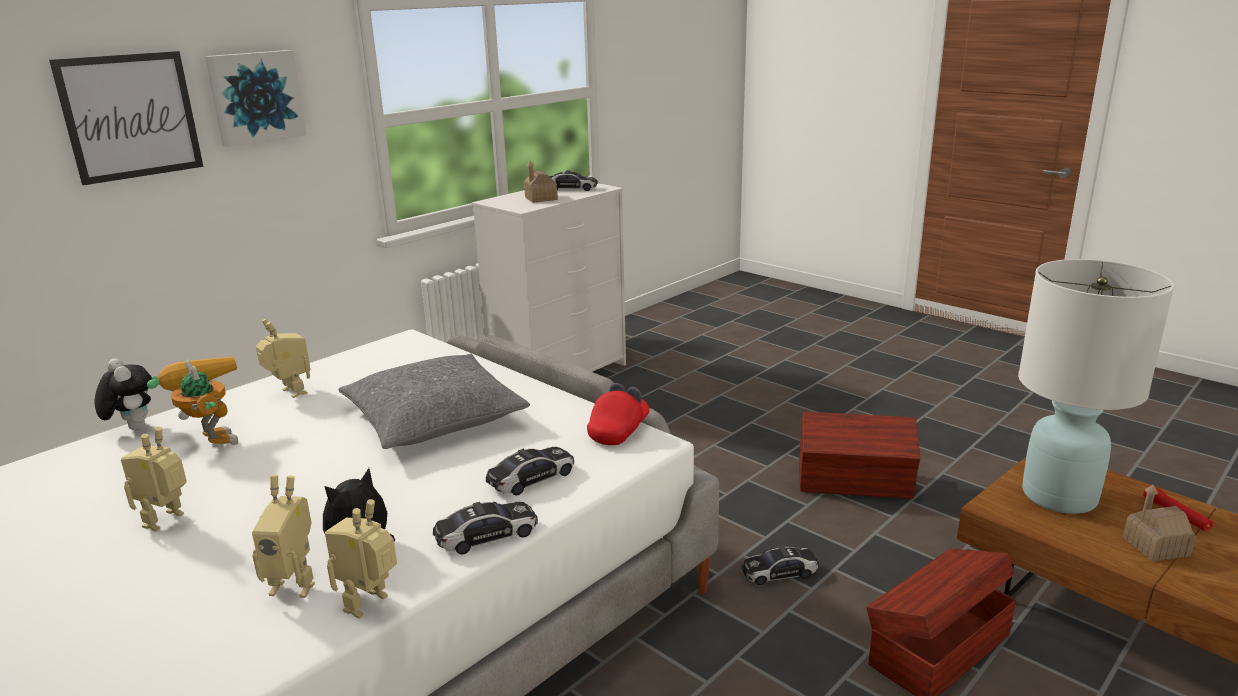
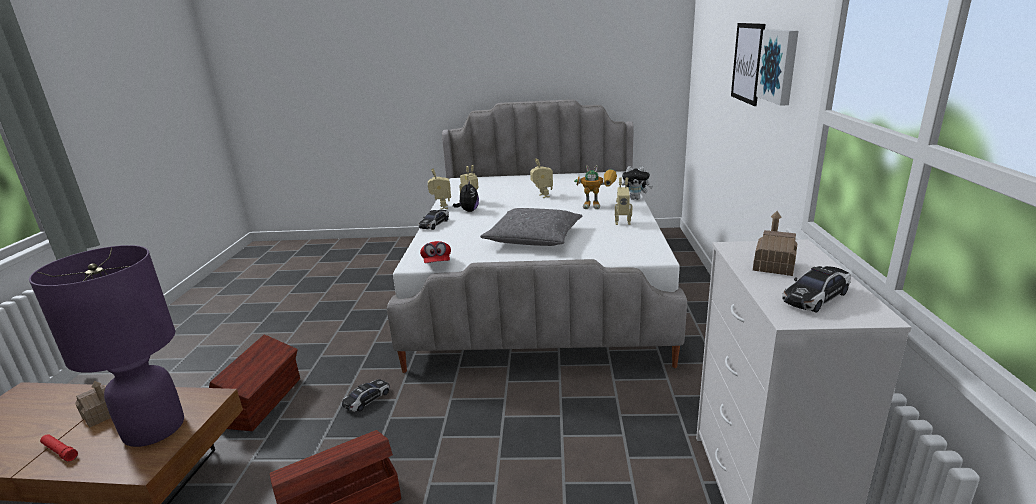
camera: 140 degrees right, 0 degrees up
(531, 478) = (446, 238): toy car -> none
(1058, 496) = (155, 429): white table lamp -> purple table lamp

